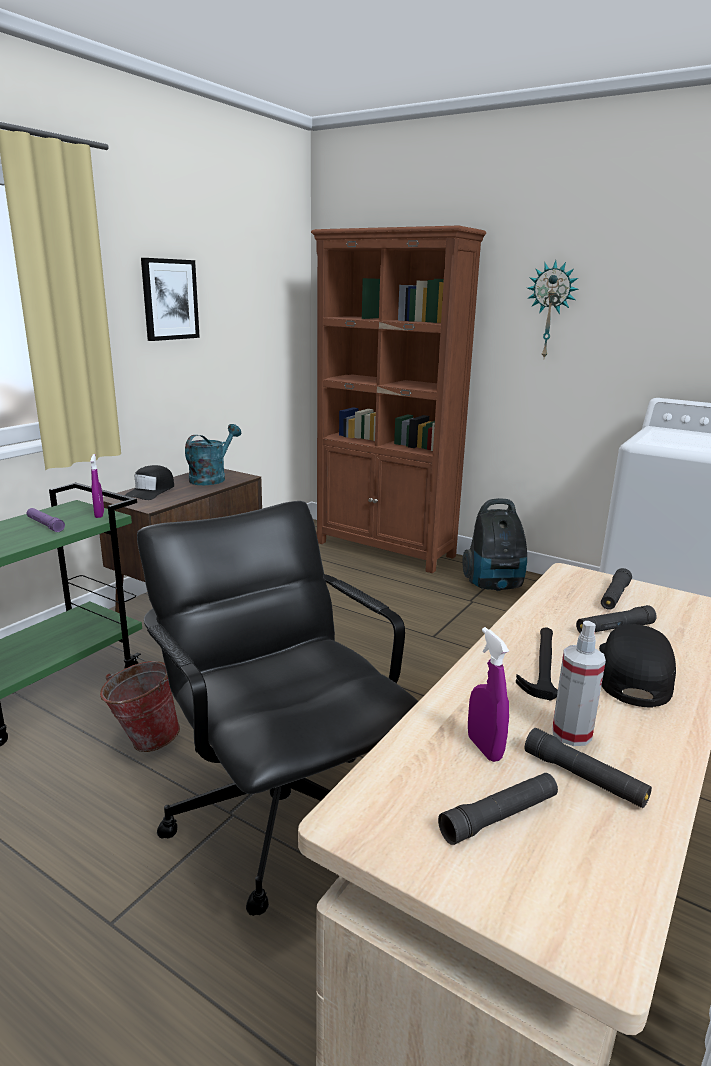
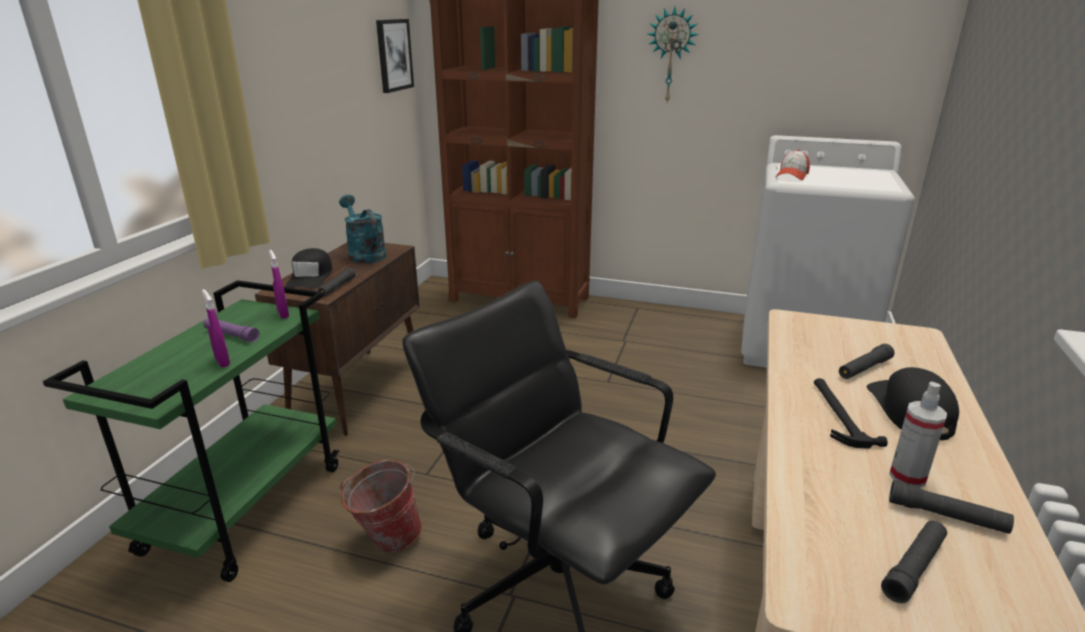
camera: 15 degrees left, 5 degrees up
(169, 299) = (290, 62): picture -> picture (394, 55)
(211, 478) = (364, 254): turquoise watering can -> turquoise watering can turned 45 degrees counterclockwise
(484, 748) = (854, 505): purple spray bottle -> purple spray bottle (222, 362)
(494, 585) = (637, 322): vacuum cleaner -> none
(614, 596) = (841, 336): black flashlight -> black flashlight (337, 287)
(657, 438) = (792, 175): none -> cap

